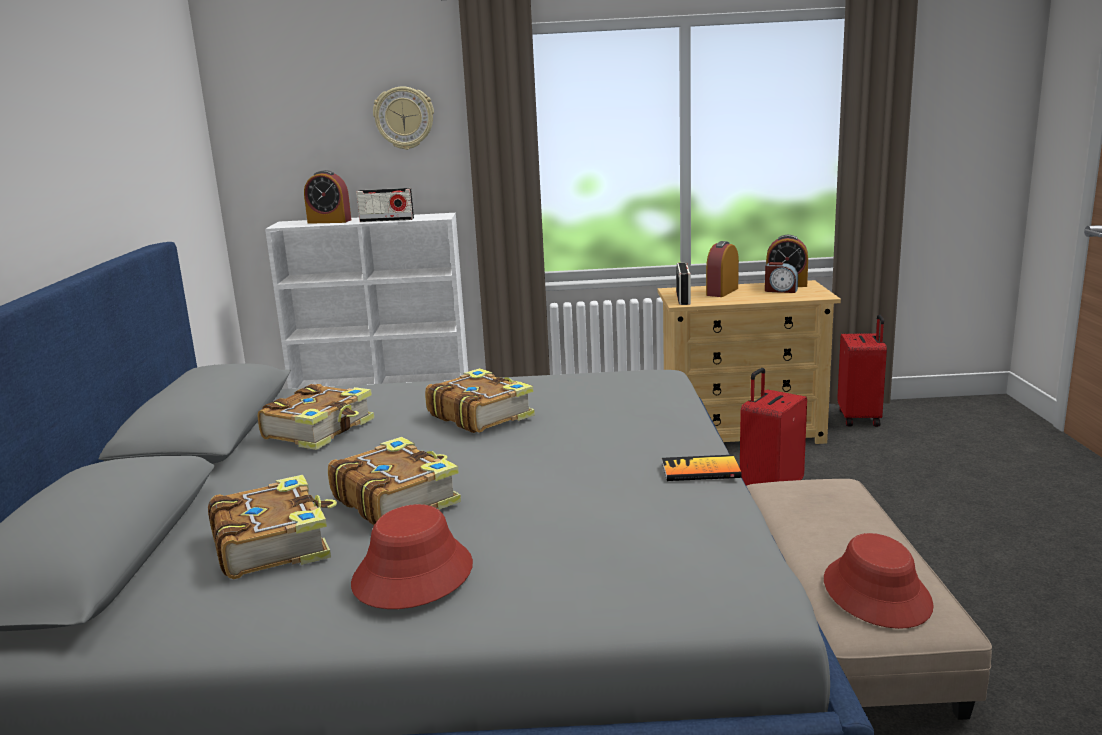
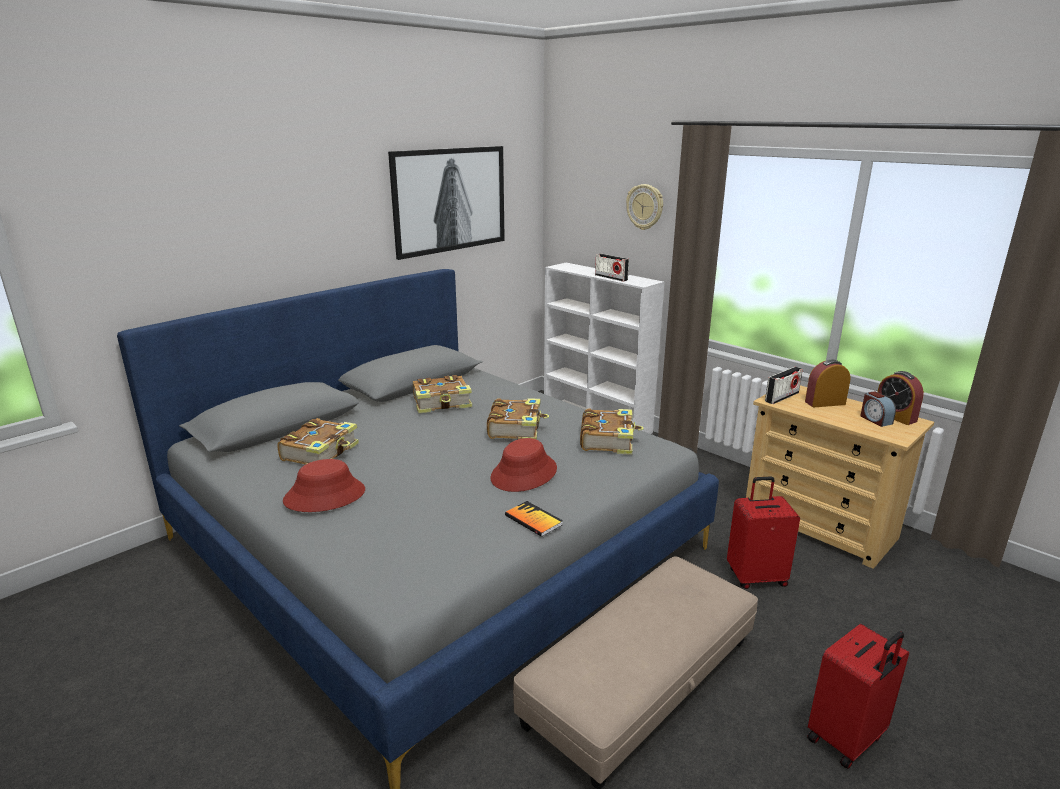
camera: 45 degrees right, 5 degrees up
(129, 128) = (449, 200): none -> picture
(329, 221) = (584, 270): alarm clock -> none
(395, 498) = (391, 456): book -> book (608, 440)
(860, 418) = (947, 565): red suitcase -> red suitcase (847, 739)
(877, 593) = (592, 666): red hat -> red hat (524, 474)

